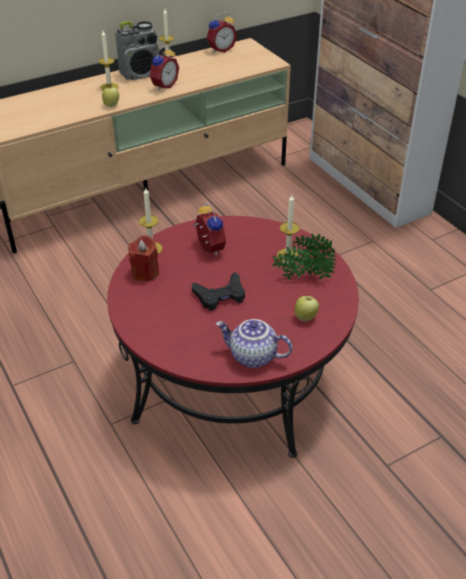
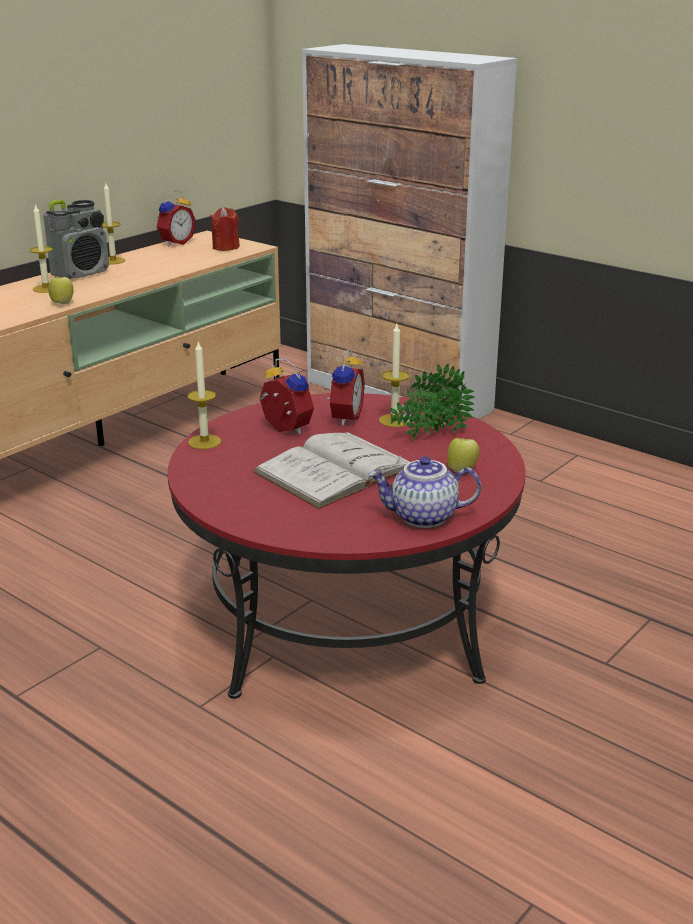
camera: 20 degrees left, 15 degrees down
(145, 272) = (213, 465): red candle -> red candle (226, 247)
(163, 86) = (123, 279): alarm clock -> alarm clock (343, 418)
(220, 296) = (335, 469): black game controller -> white book

